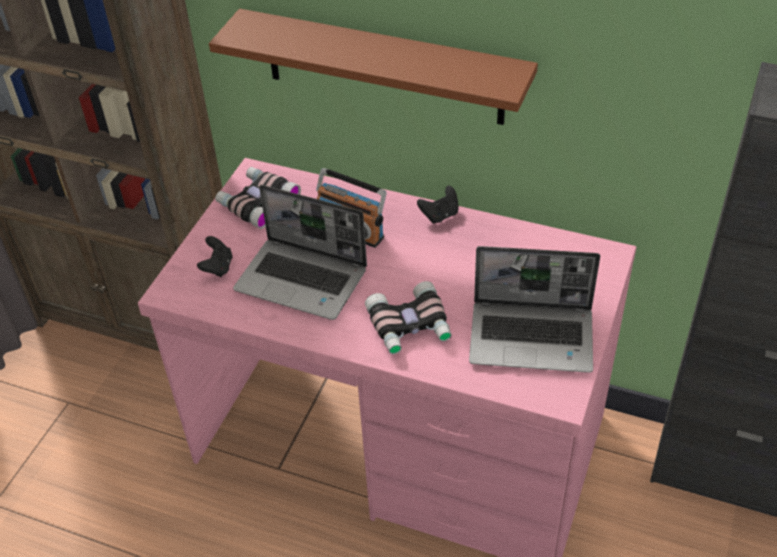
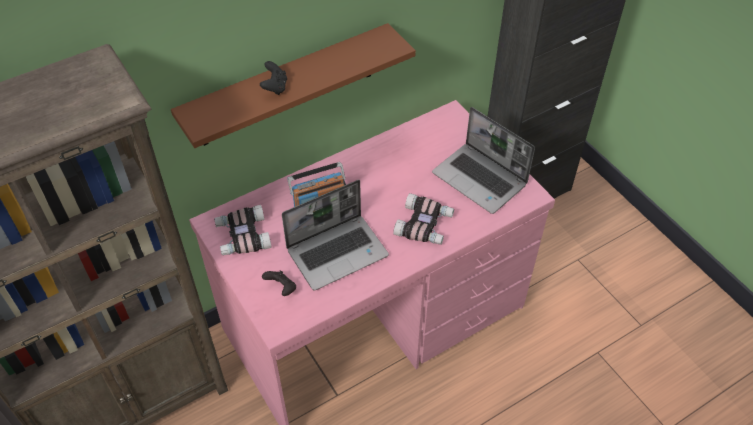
camera: 55 degrees left, 5 degrees up
(440, 215) = (350, 159): black game controller -> black game controller (275, 87)
(533, 337) = (480, 179): laptop -> laptop turned 90 degrees clockwise

